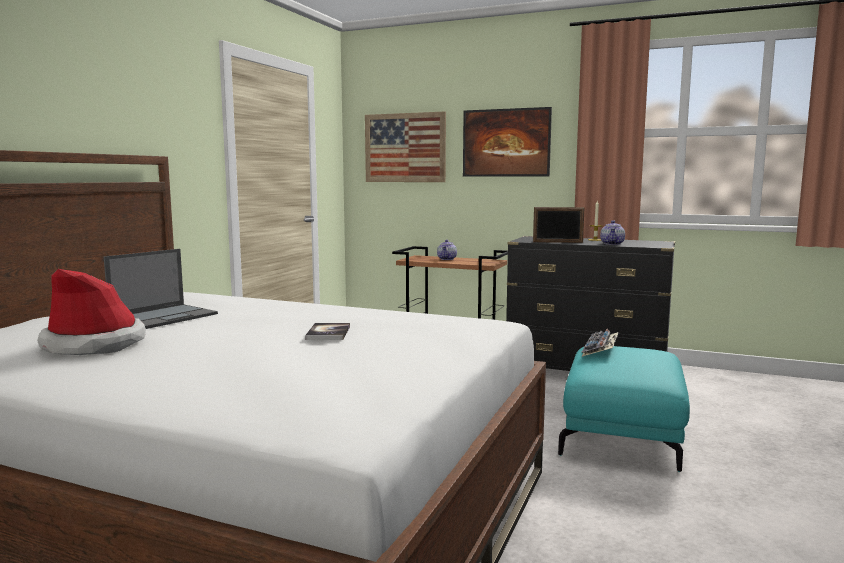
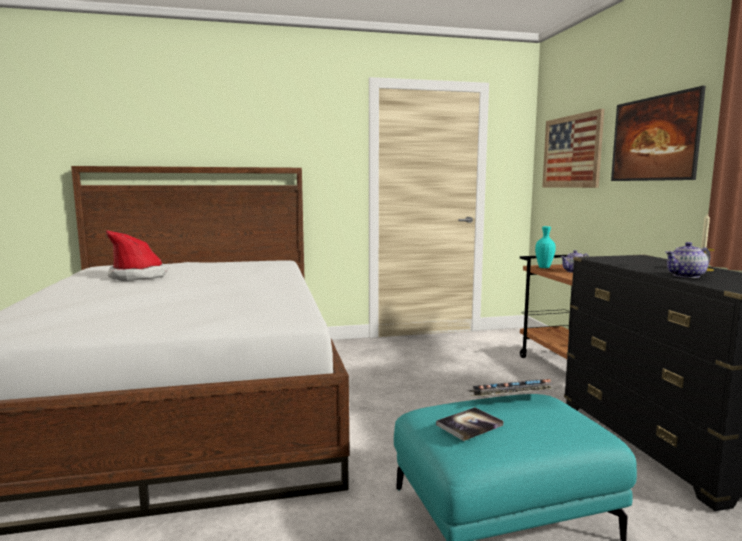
camera: 55 degrees right, 0 degrees up
(165, 317) = (213, 271): laptop -> none
(328, 333) = (205, 296): book -> book (469, 425)
(416, 259) = (544, 267): none -> turquoise vase
(557, 242) = (625, 264): picture frame -> none

